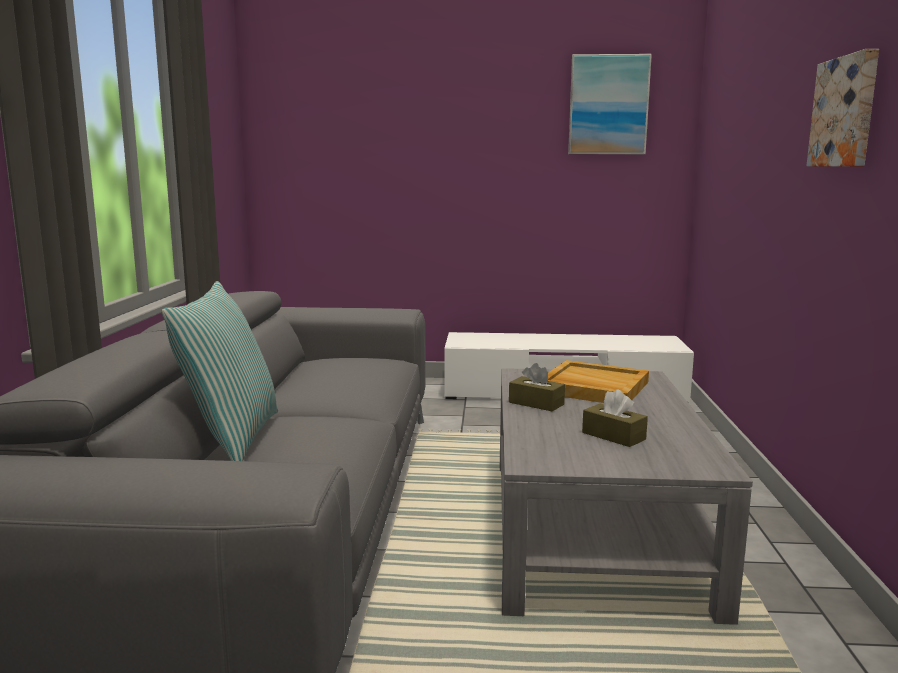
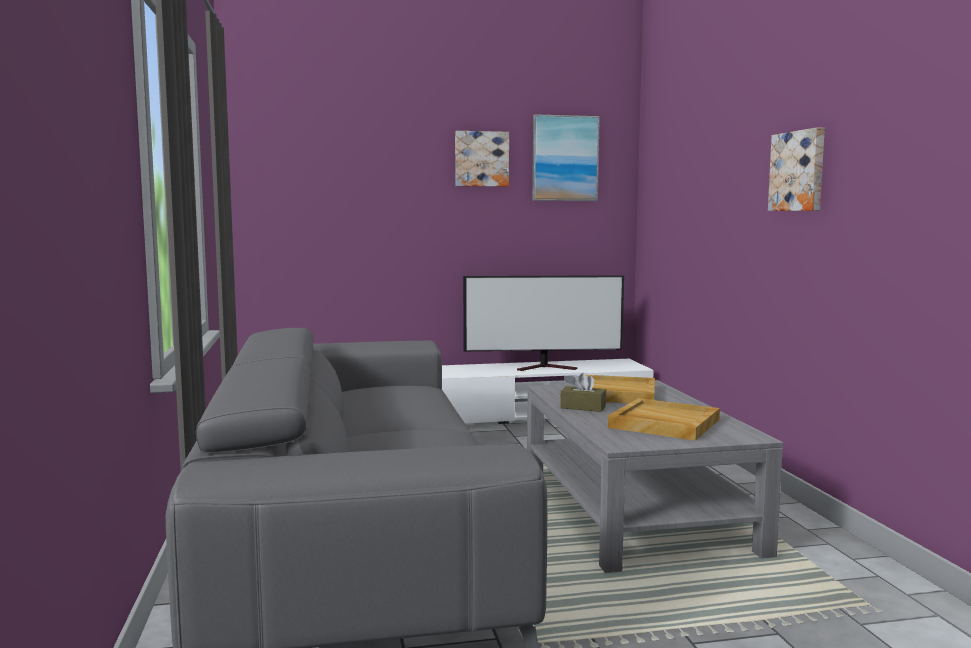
camera: 15 degrees left, 5 degrees down
(231, 438) = (354, 449): pillow -> none
(510, 107) = (481, 159): none -> picture
(572, 342) = (547, 368): none -> television
(613, 436) = (663, 423): brown tissue box -> beige tray

